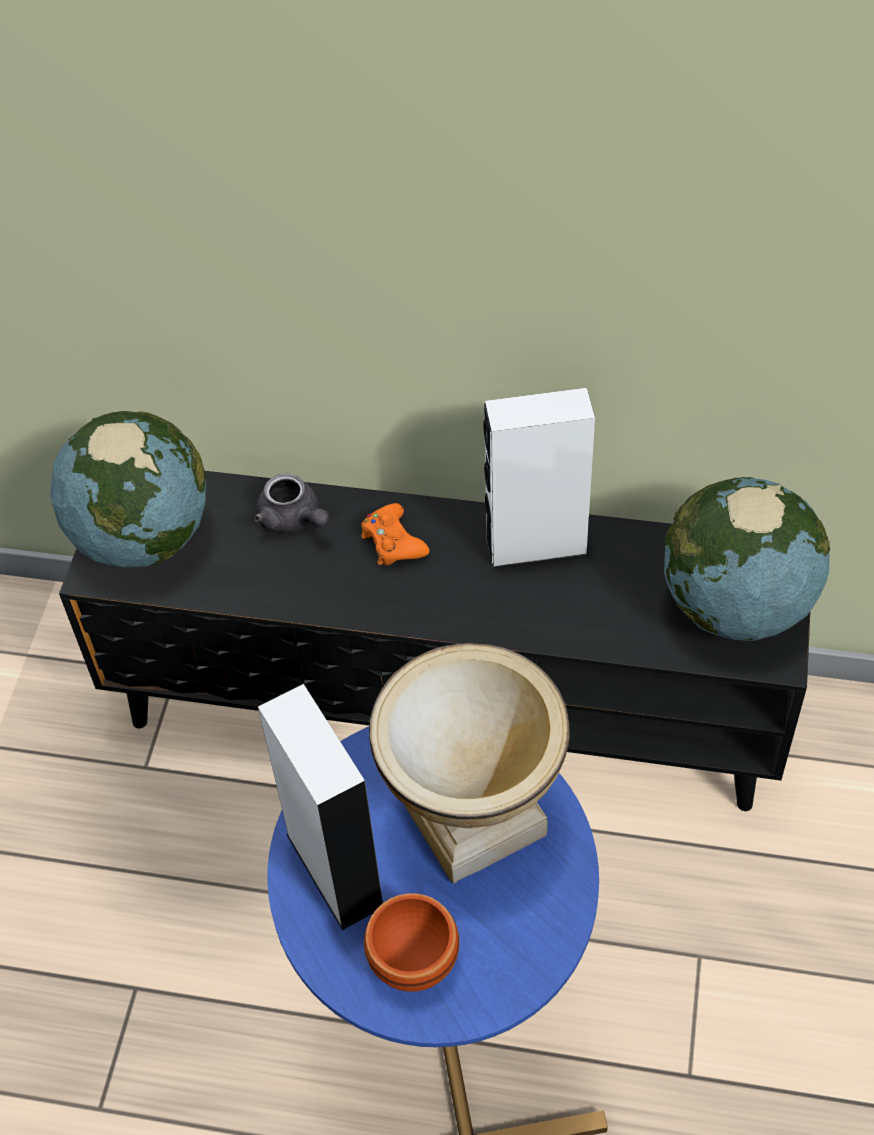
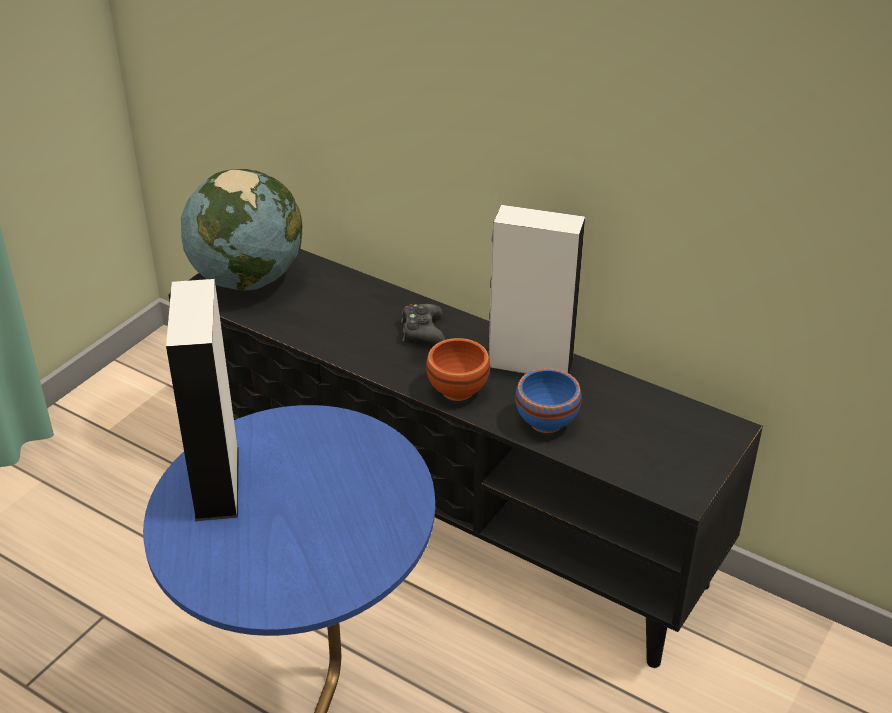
camera: 20 degrees right, 15 degrees down
(293, 519) = (359, 299): grey teapot -> none
(393, 542) = (422, 332): orange game controller -> black game controller
(415, 964) = (233, 562): brown bowl -> brown bowl (458, 392)
(472, 819) = (343, 485): vase -> none
(592, 620) = (545, 423): none -> blue bowl
(735, 606) = (669, 449): globe -> none

